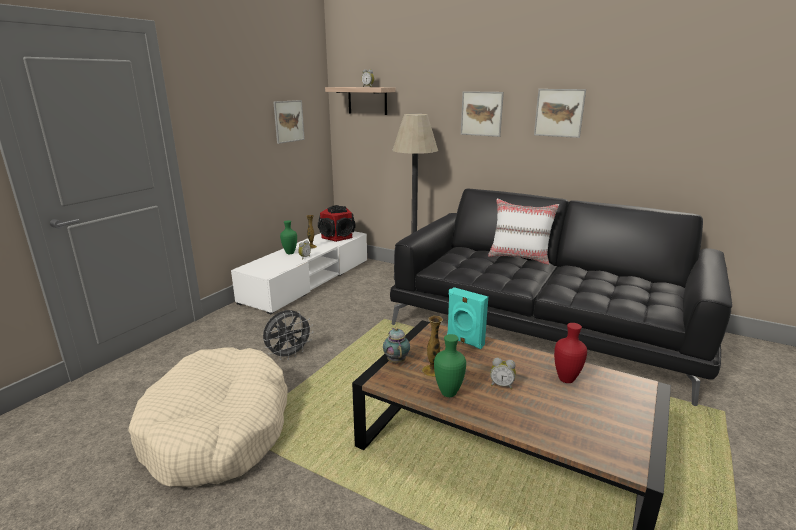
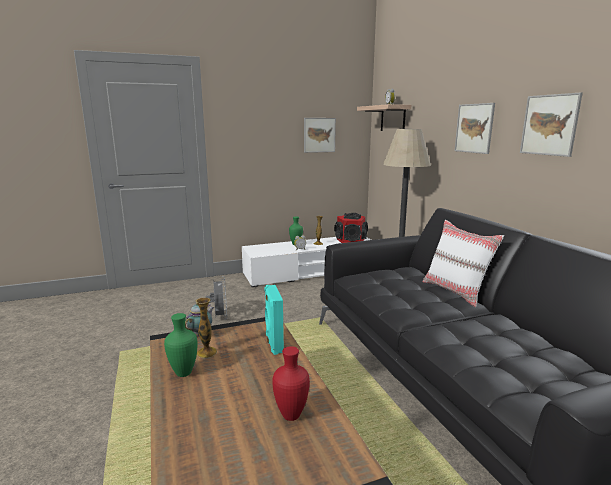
camera: 40 degrees right, 5 degrees down
(218, 430) = (117, 344): beige dog bed -> none
(289, 355) = (220, 317): grey fan -> grey fan turned 105 degrees counterclockwise
(501, 385) = (230, 389): alarm clock -> none

